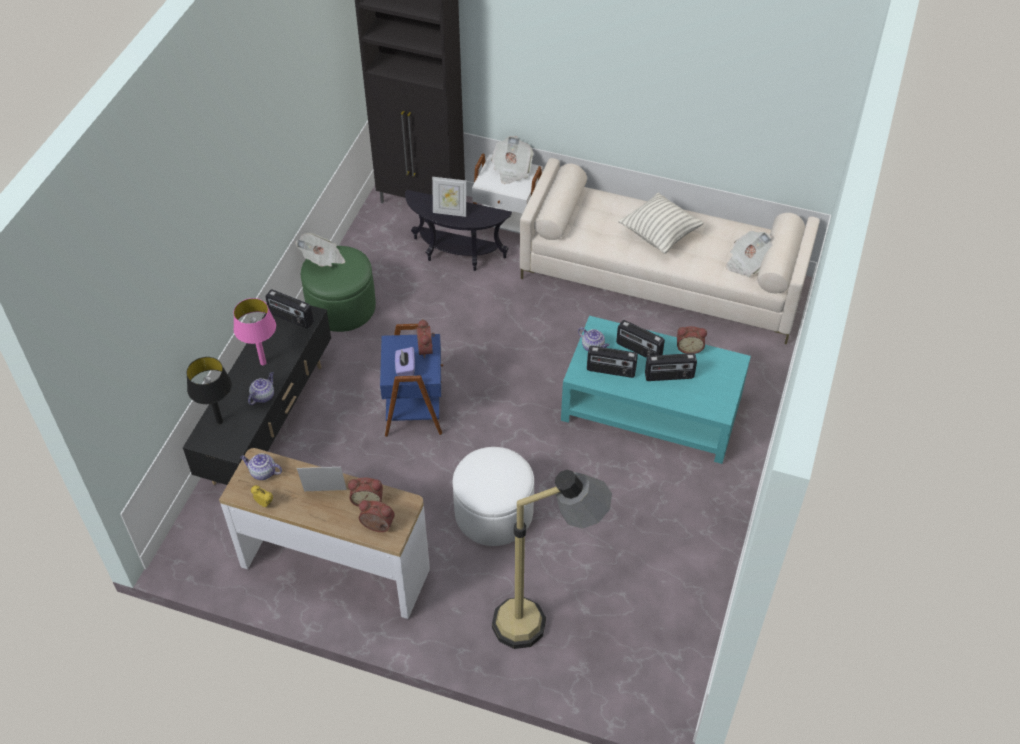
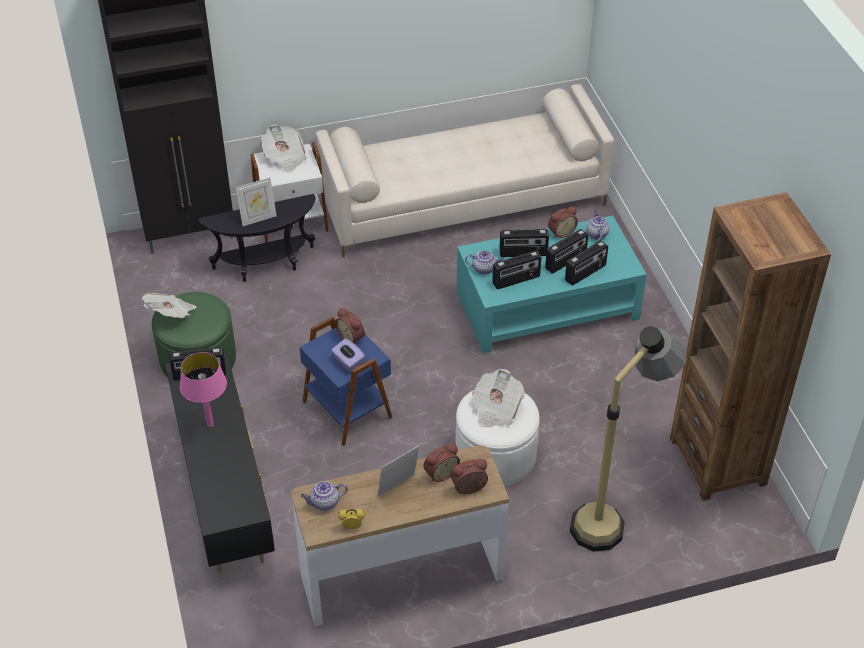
camera: 35 degrees left, 5 degrees down
(220, 421) = (218, 494): black table lamp -> none
(263, 396) = (238, 451): teapot -> teapot (596, 234)
(659, 235) = (456, 156): pillow -> none
(675, 629) = (718, 461): none -> brown bookcase
(676, 396) = (585, 273): none -> radio
(747, 263) = (546, 146): newspaper -> newspaper (496, 409)

